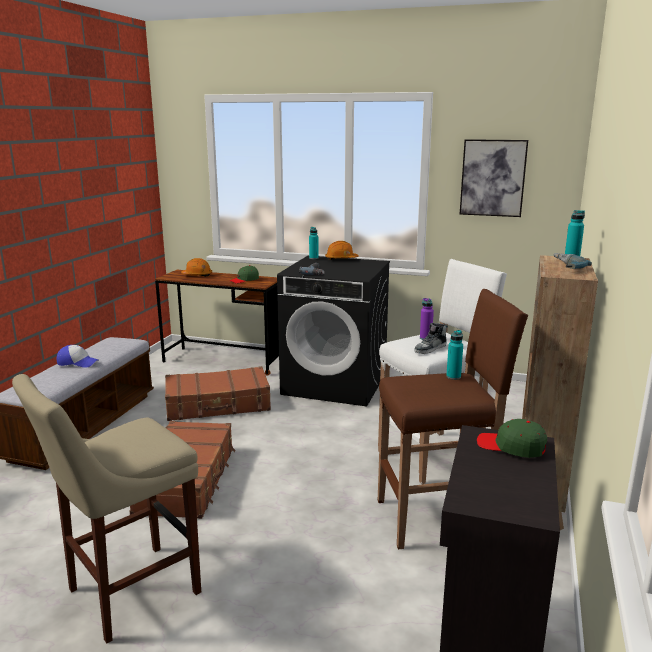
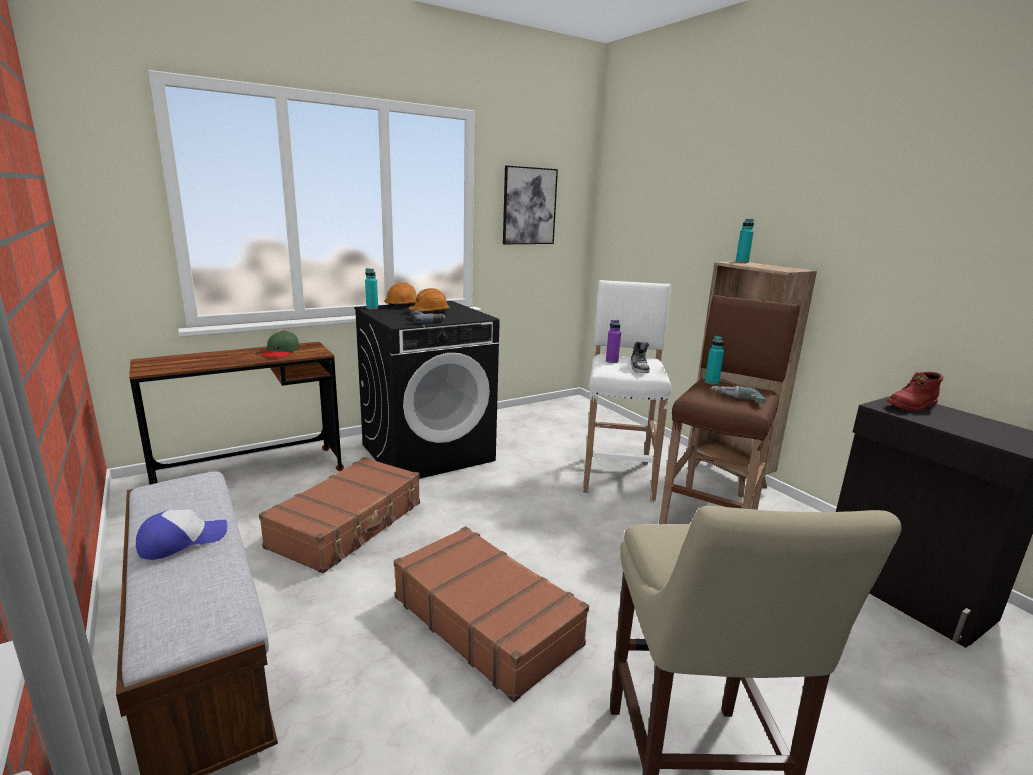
camera: 50 degrees left, 0 degrees up
(197, 275) = (192, 359): orange hard hat -> orange hard hat (429, 312)
(511, 446) = (912, 406): green cap -> red boot
(563, 266) = (763, 266): power drill -> power drill (736, 400)

